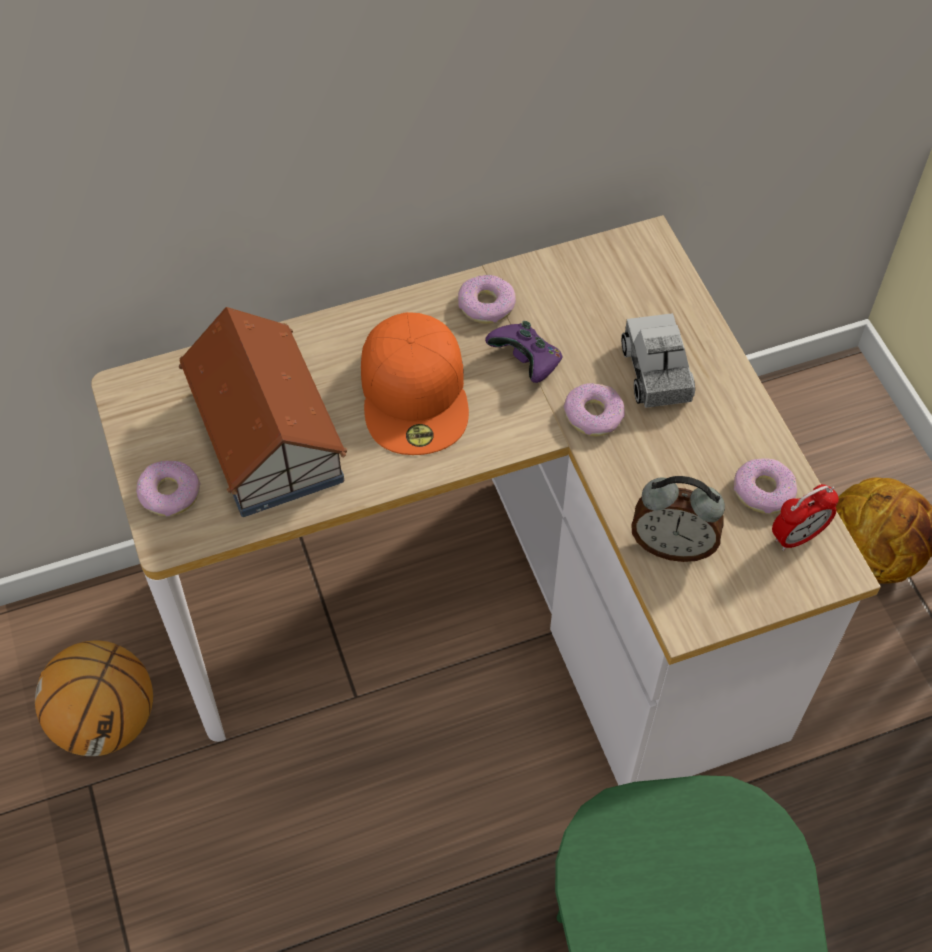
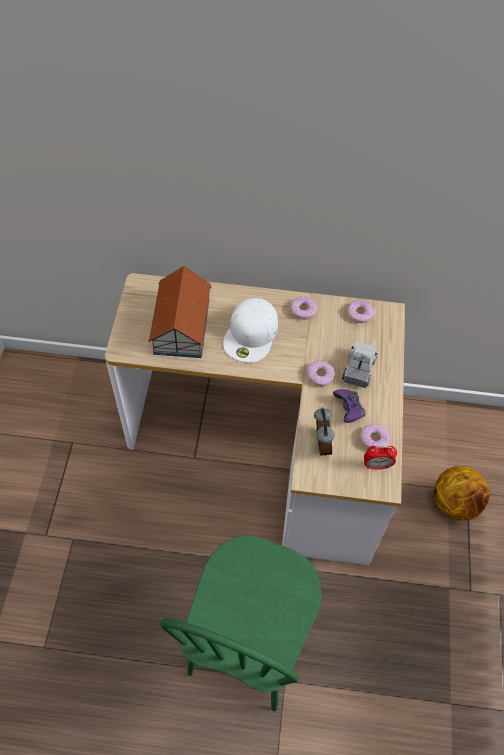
camera: 25 degrees right, 0 degrees up
(107, 720) = (92, 420): basketball -> none
(169, 494) = (131, 333): donut -> donut (359, 314)
(416, 393) = (251, 334): orange cap -> white cap
(526, 362) = (305, 341): purple game controller -> purple game controller (348, 410)
(672, 545) = (320, 444): alarm clock -> alarm clock turned 135 degrees counterclockwise

